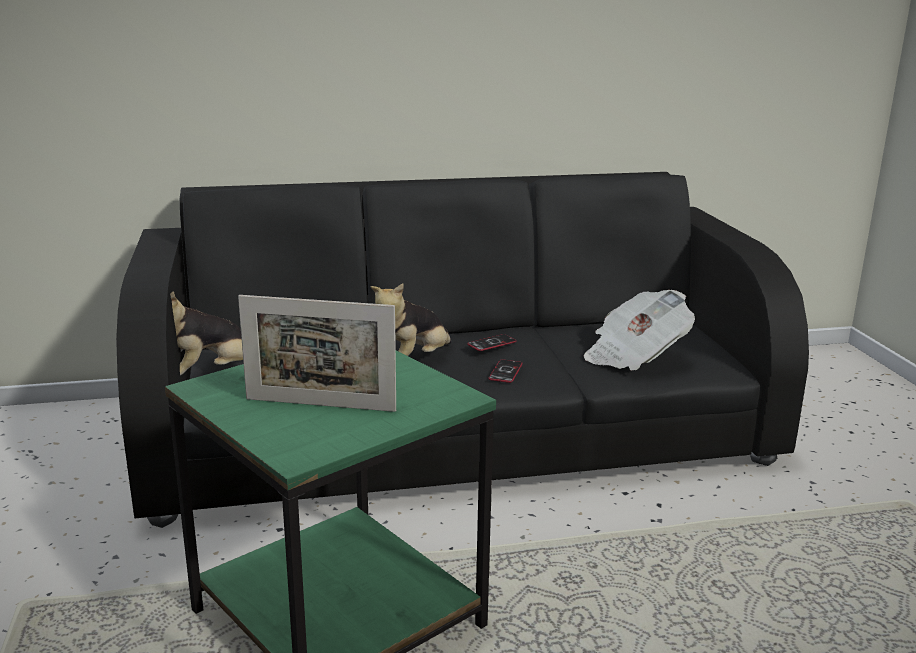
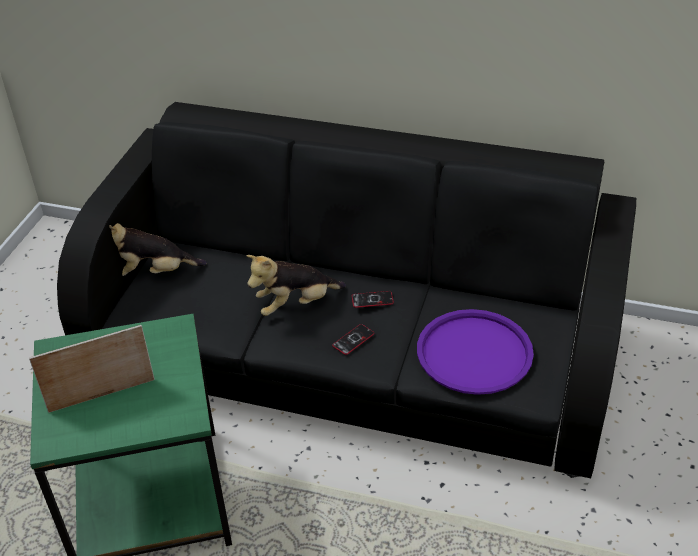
camera: 30 degrees right, 20 degrees up
(320, 405) = (102, 395): picture frame -> picture frame turned 120 degrees clockwise
(634, 356) = (474, 353): newspaper -> purple tray

